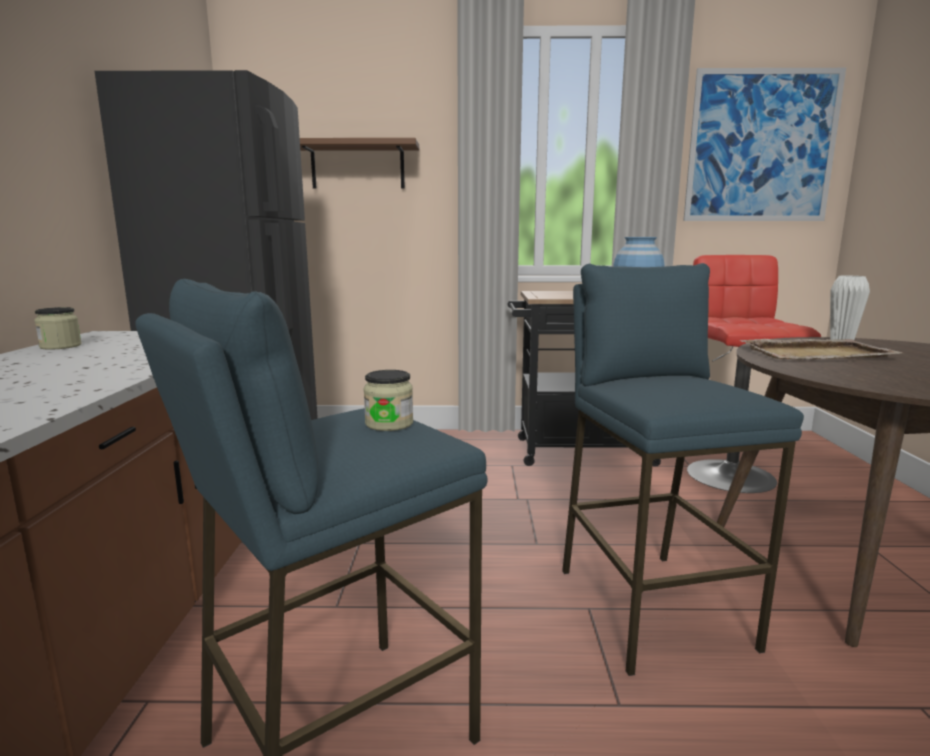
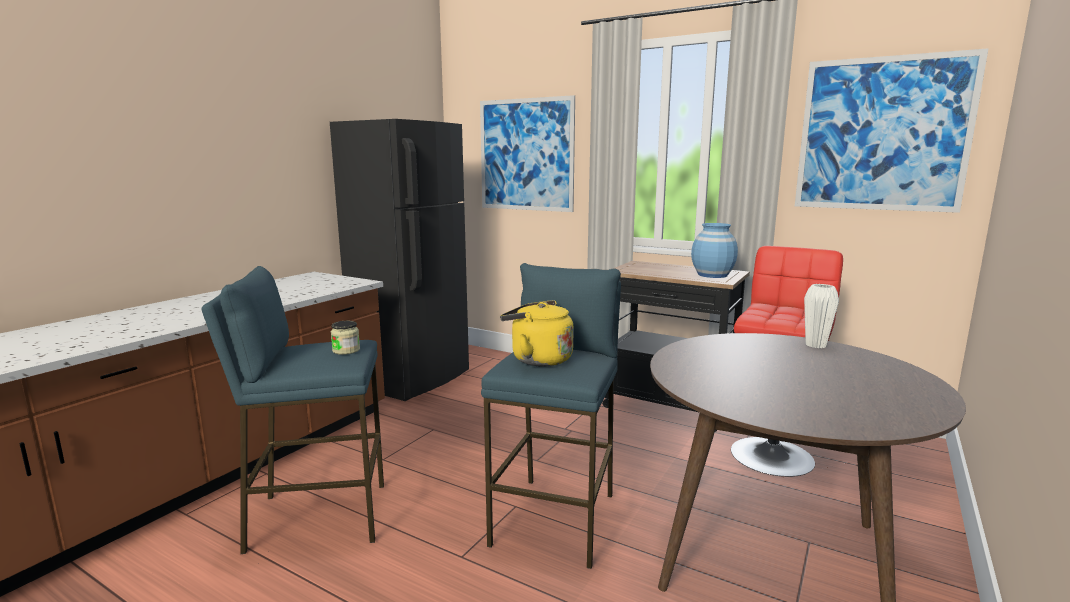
camera: 30 degrees right, 0 degrees up
(60, 346) = (280, 281): jar -> none
(357, 166) = (526, 155): brown shelf -> picture
(668, 389) = (537, 359): none -> yellow kettle
(817, 354) = (741, 353): beige tray -> none

